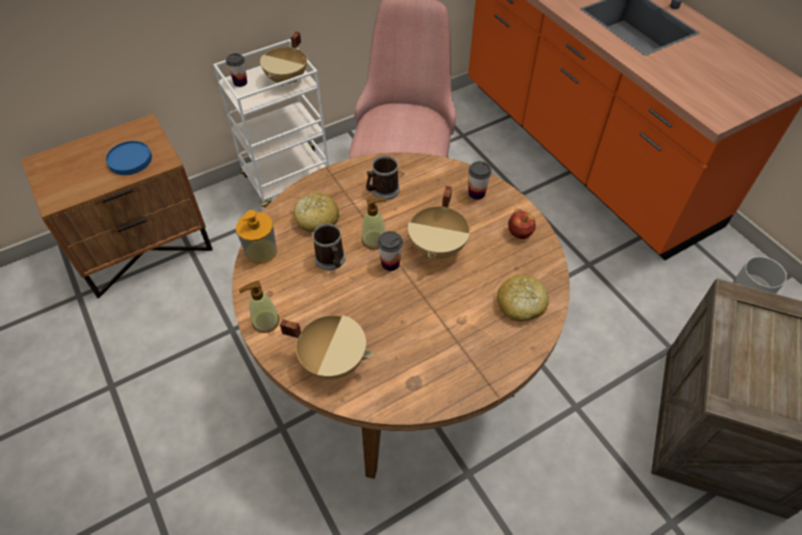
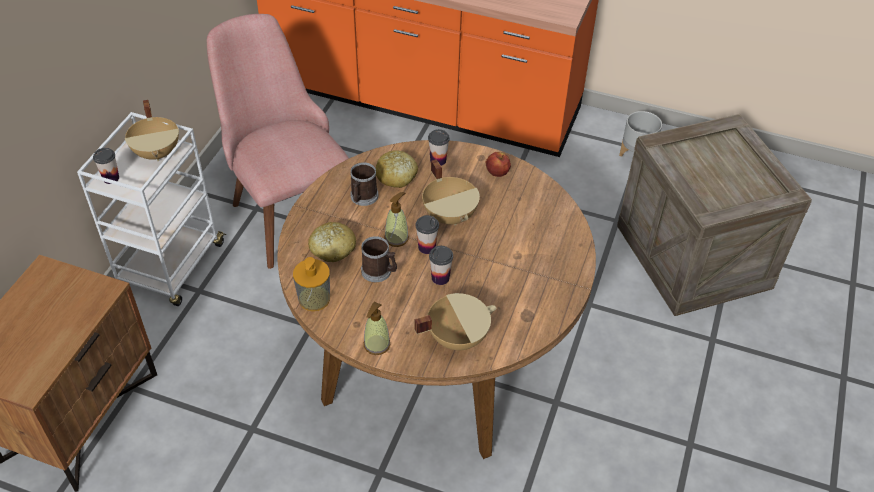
camera: 40 degrees left, 5 degrees down
(130, 160) = (67, 308): blue plate -> none
(374, 297) = (440, 278): none -> cup
(521, 304) = (545, 220): bread -> bread (396, 176)

